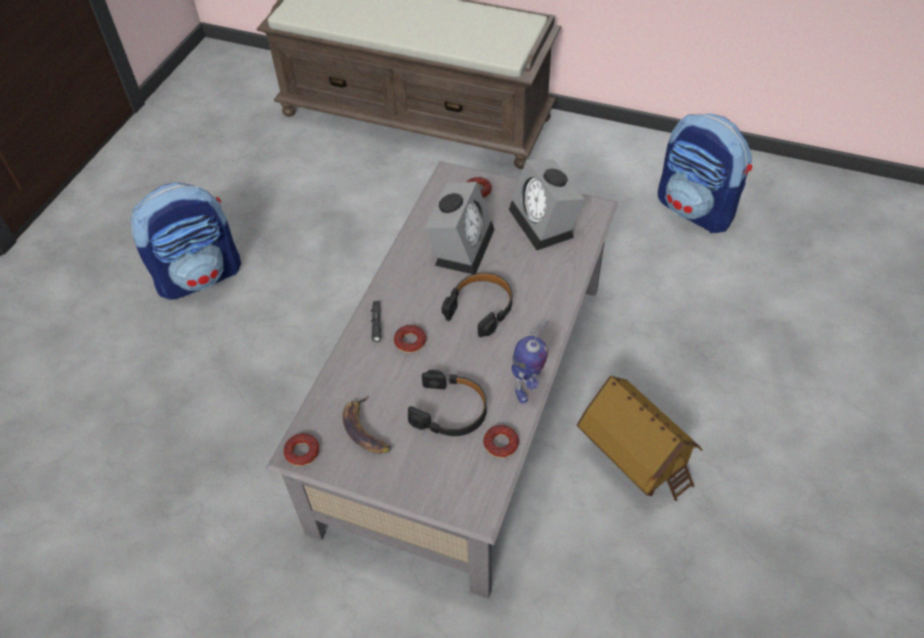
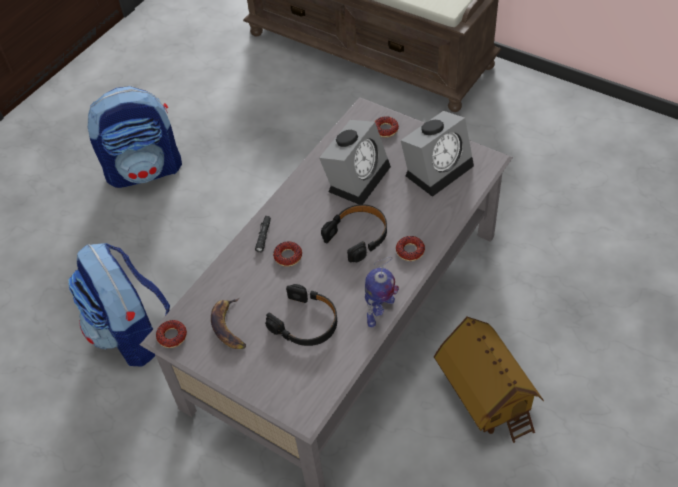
camera: 15 degrees right, 0 degrees up
(501, 444) = (341, 359): donut -> donut (410, 251)
(545, 223) = (438, 168): alarm clock -> alarm clock turned 120 degrees counterclockwise
(696, 209) = (611, 173): backpack -> backpack (133, 333)

